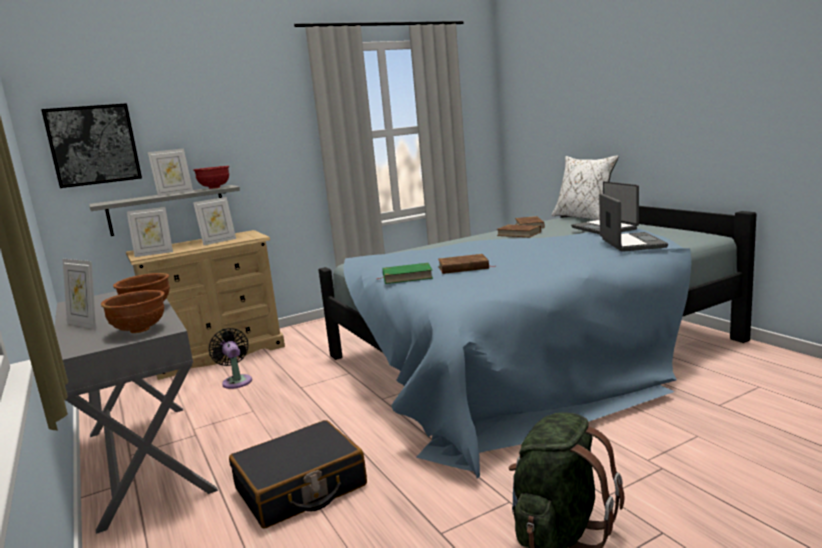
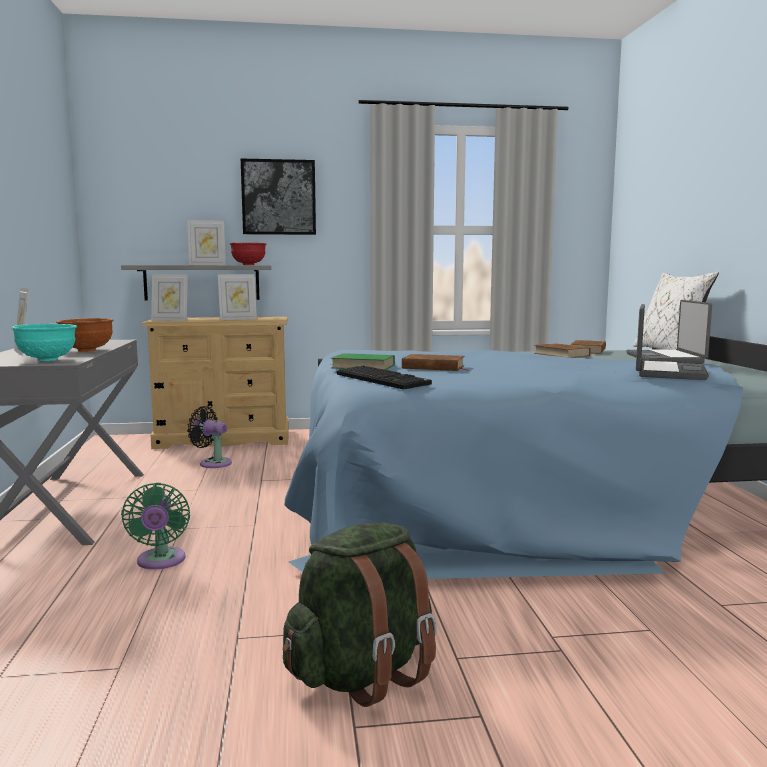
camera: 20 degrees right, 5 degrees down
(93, 145) = (142, 209): picture -> picture (278, 197)
(140, 330) = (48, 360): brown bowl -> turquoise bowl
(236, 381) = (212, 463): black fan -> black fan turned 60 degrees counterclockwise
(300, 488) = (160, 561): black suitcase -> green fan
(453, 289) = (384, 379): none -> keyboard

